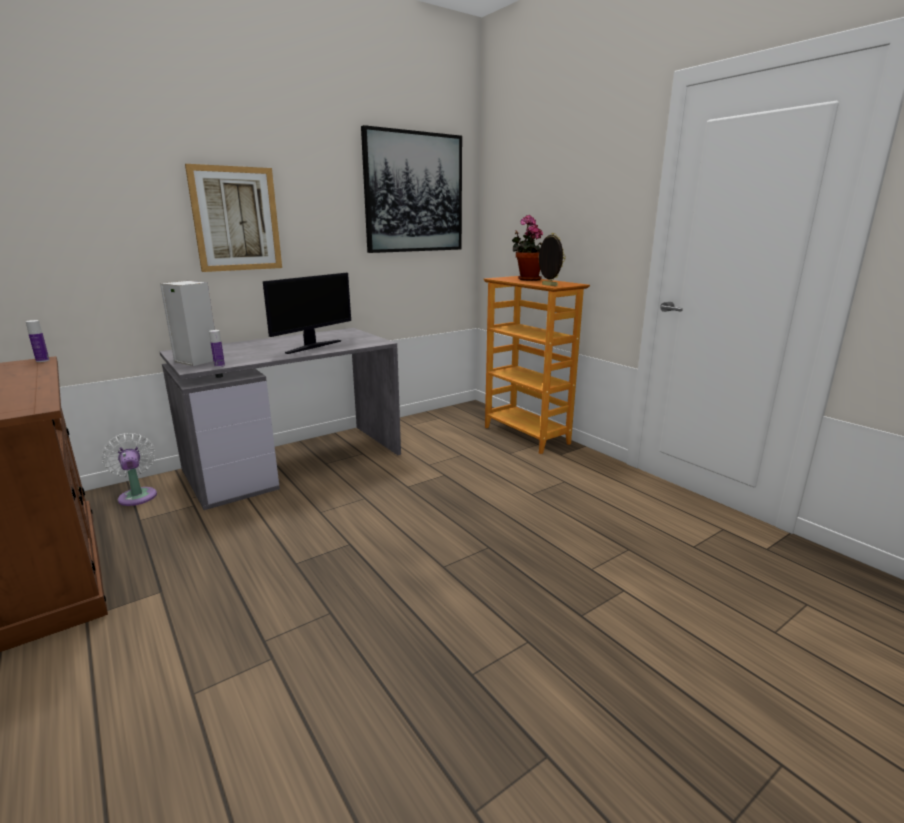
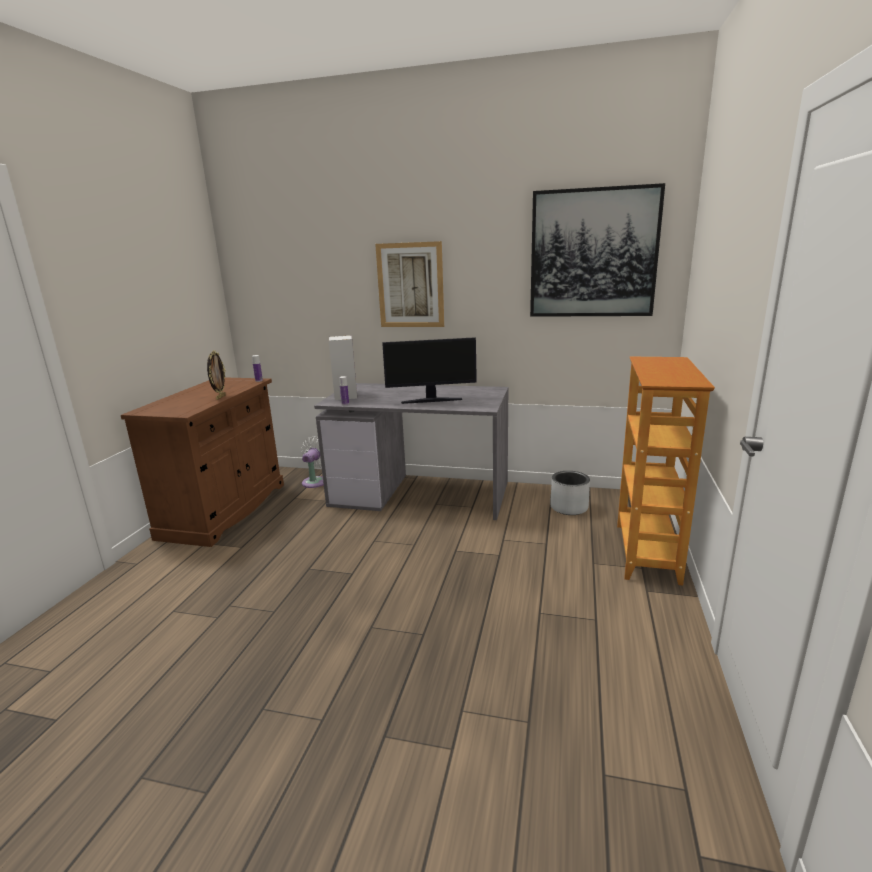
camera: 50 degrees right, 0 degrees up
(436, 428) = (569, 507): none -> grey planter
(527, 279) = (670, 365): potted plant -> none
(549, 285) = (653, 380): picture frame -> picture frame (220, 397)

